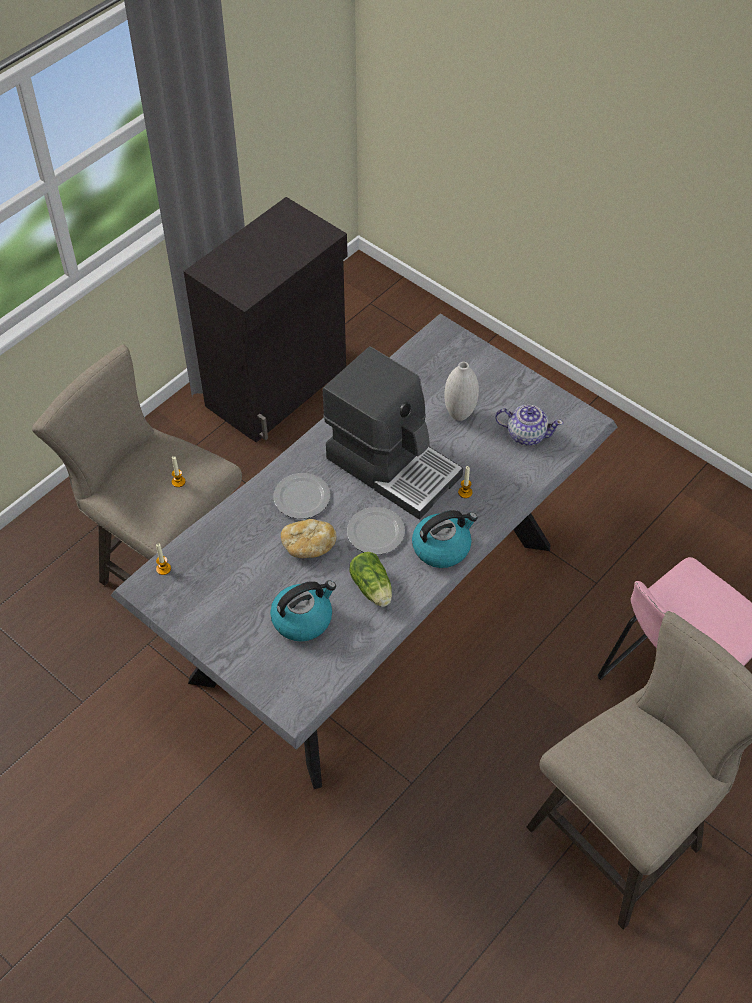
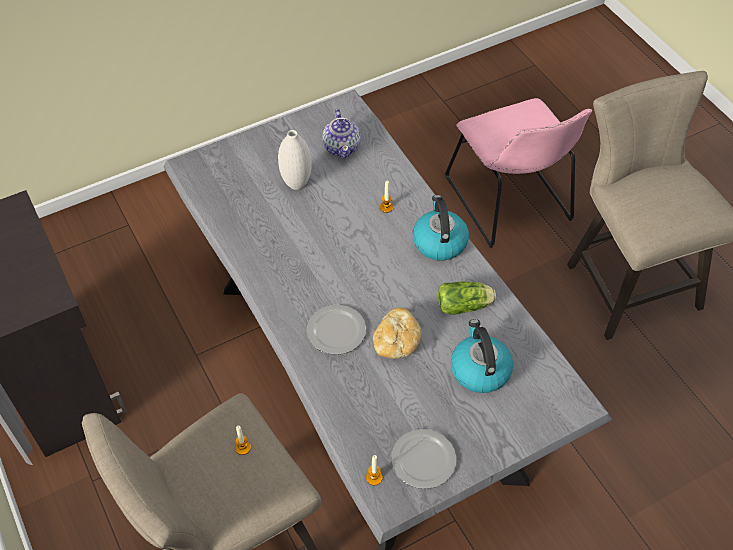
camera: 70 degrees left, 0 degrees up
(377, 532) = (403, 284): plate -> plate (423, 459)
(393, 465) = (331, 249): coffee machine -> none
(526, 434) = (342, 147): teapot -> teapot turned 135 degrees clockwise

